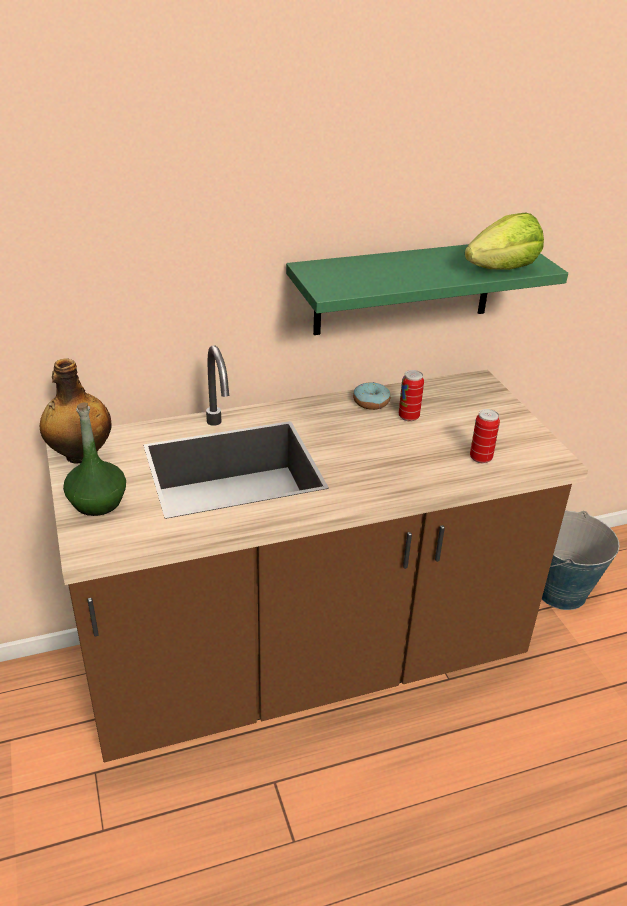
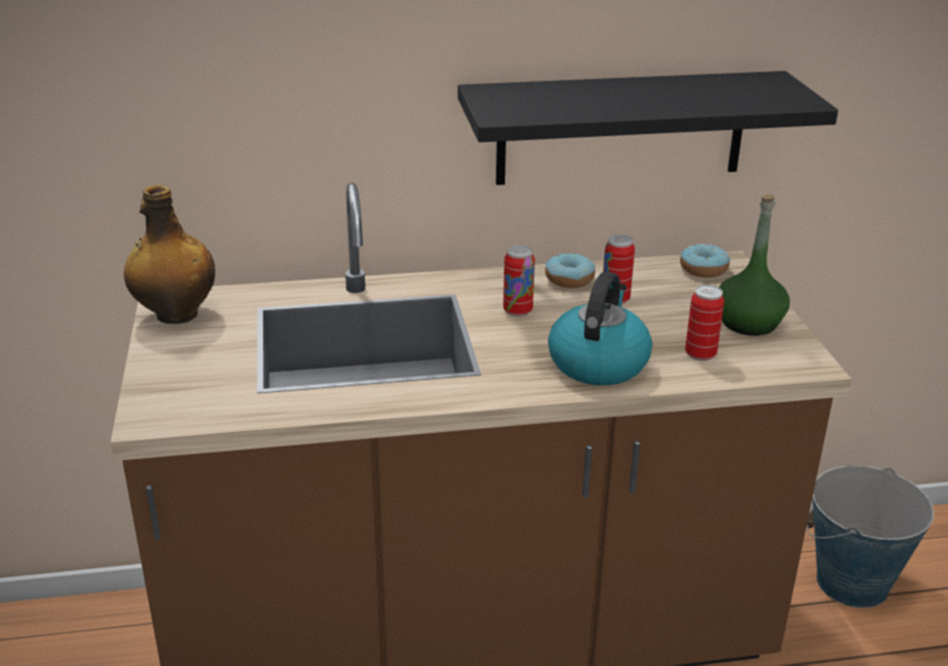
camera: 10 degrees right, 5 degrees down
(97, 502) = (179, 368): green bottle -> green bottle (748, 323)
(341, 432) = (517, 311): none -> can
(404, 287) = (621, 128): green shelf -> black shelf
(410, 471) = (598, 362): none -> kettle
(464, 387) = (703, 269): none -> donut
(502, 269) = (746, 102): lettuce -> none

